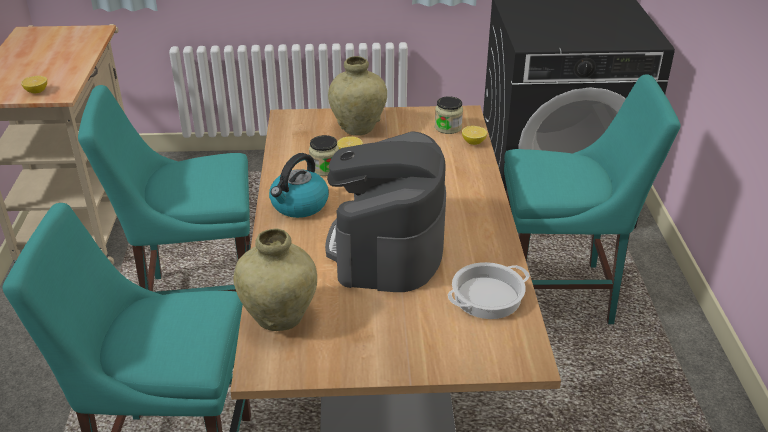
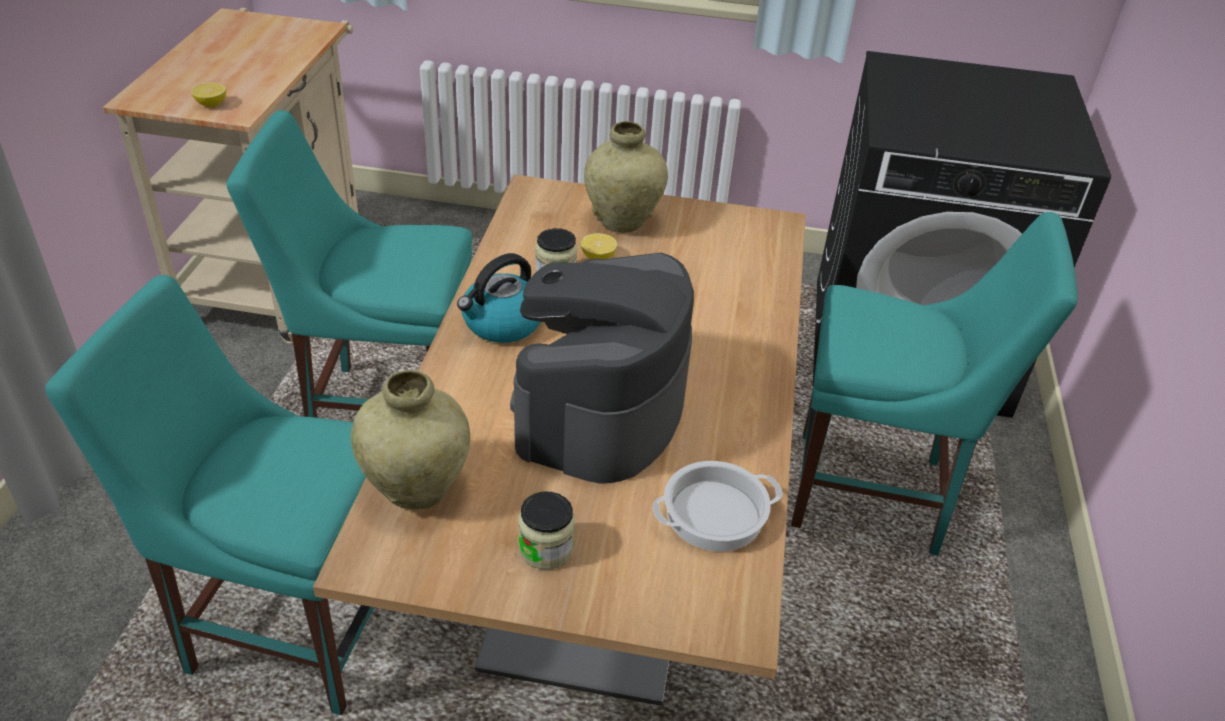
camera: 10 degrees right, 5 degrees up
(448, 127) = (748, 241): jar -> jar (546, 548)
(473, 142) = (776, 269): lemon -> none

